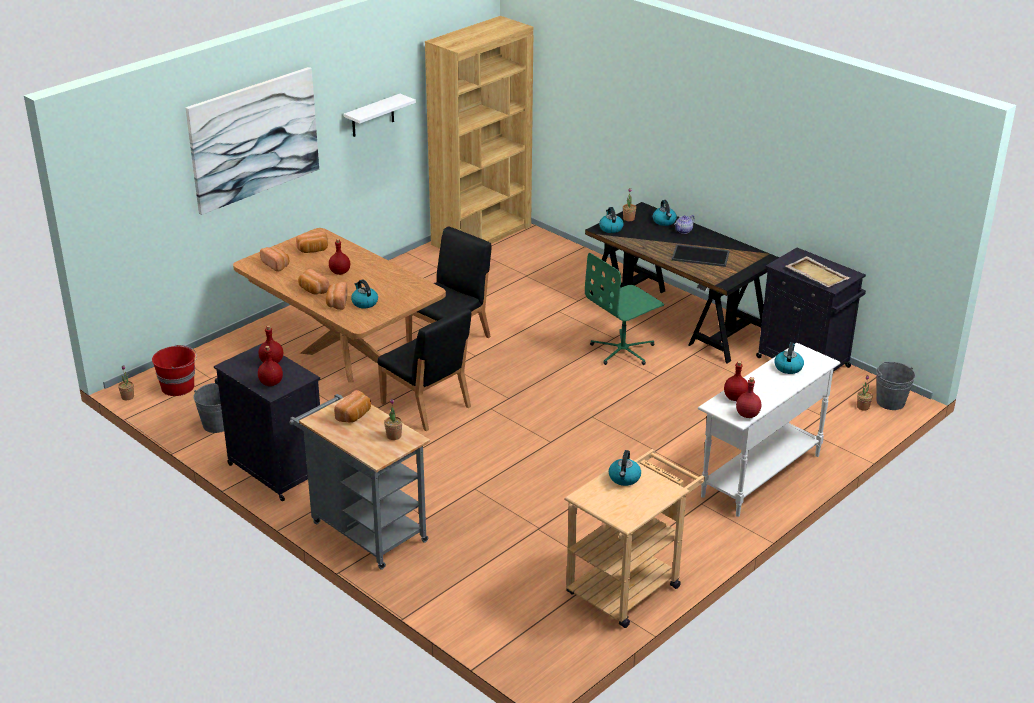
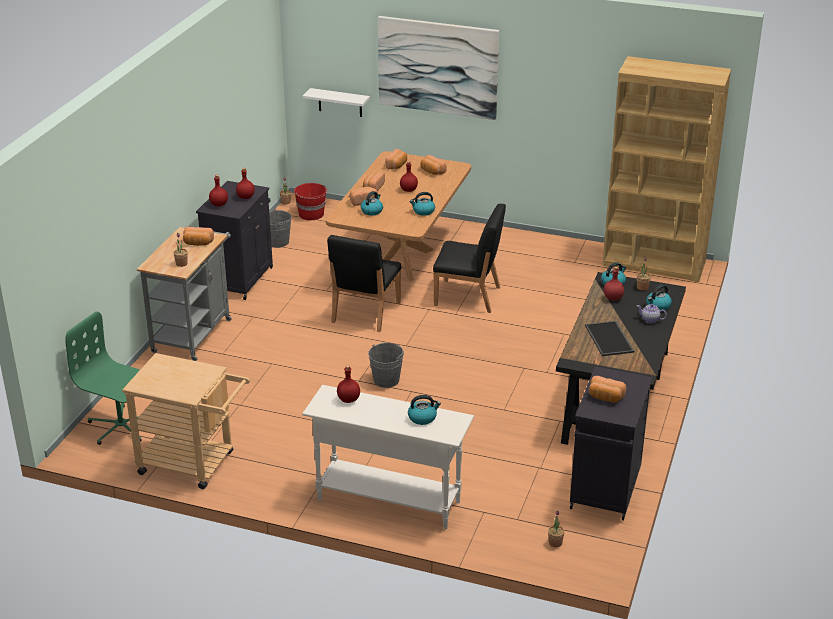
camera: 65 degrees right, 0 degrees up
(372, 116) = (562, 100): white shelf -> white shelf (340, 102)
(623, 350) = (530, 382): green office chair -> green office chair (121, 426)
(624, 478) = (193, 372): kettle -> kettle (423, 211)
(748, 415) = (325, 411): red bottle -> red bottle (613, 298)
(816, 274) = (605, 397): beige tray -> bread
(890, 402) = (580, 560): grey bucket -> grey bucket (386, 380)

